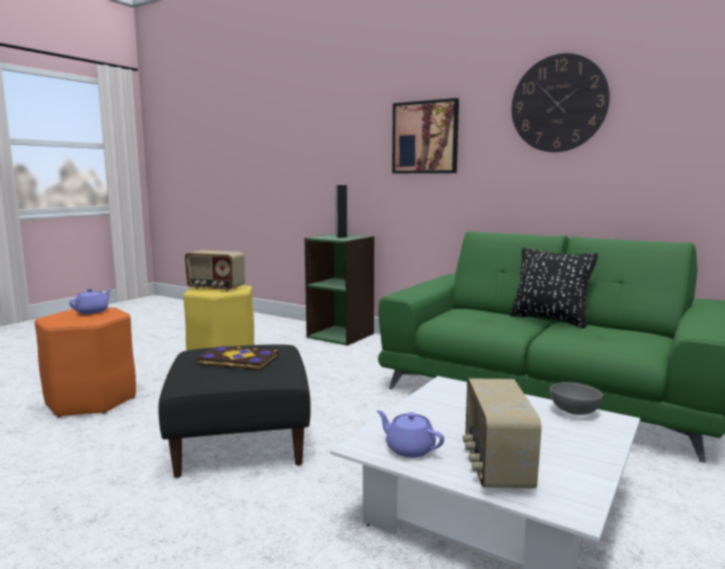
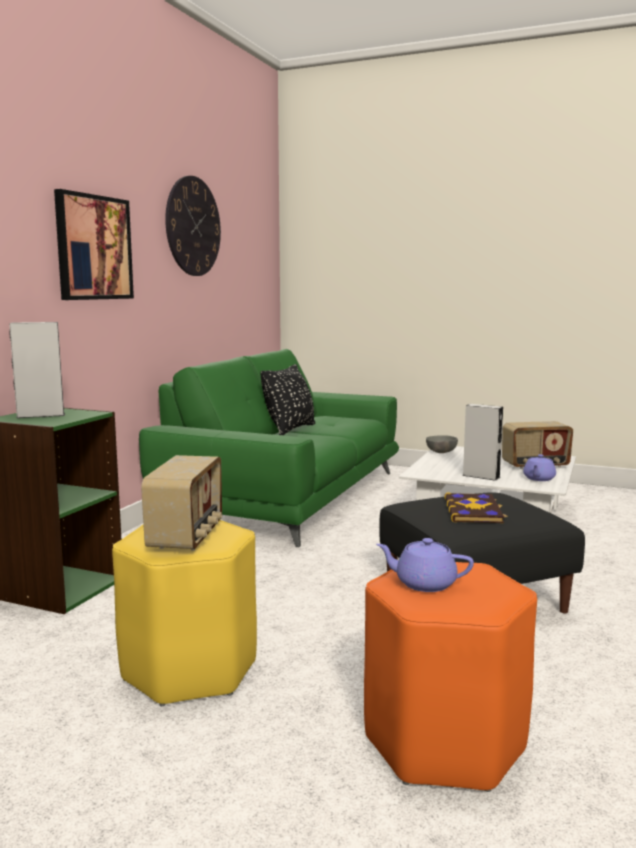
camera: 100 degrees left, 0 degrees up
(428, 414) = (481, 476): none -> grey speaker

